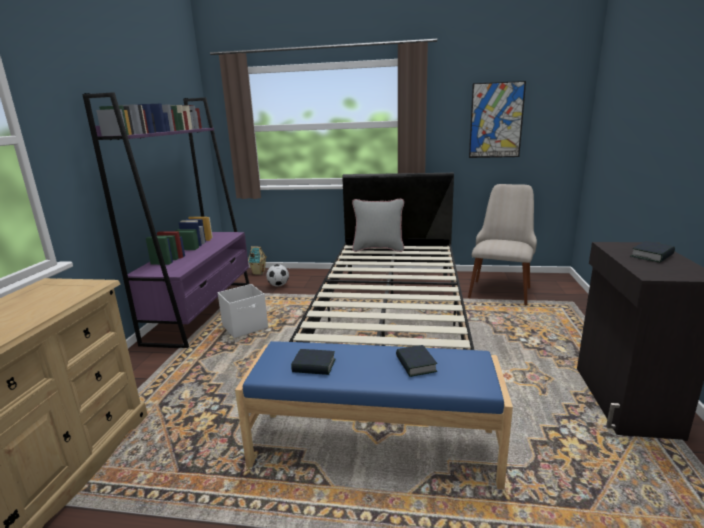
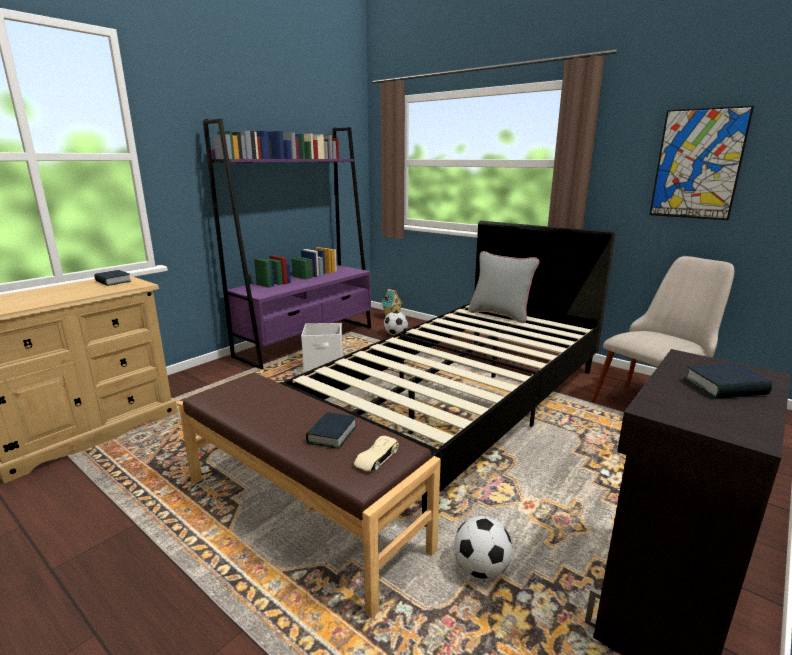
camera: 30 degrees right, 0 degrees up
(314, 366) = (249, 404): book -> book (113, 281)
(374, 446) = (303, 512): blue bench -> brown bench
(469, 368) = (376, 458): none -> beige toy car
(525, 426) = (481, 569): none -> football

